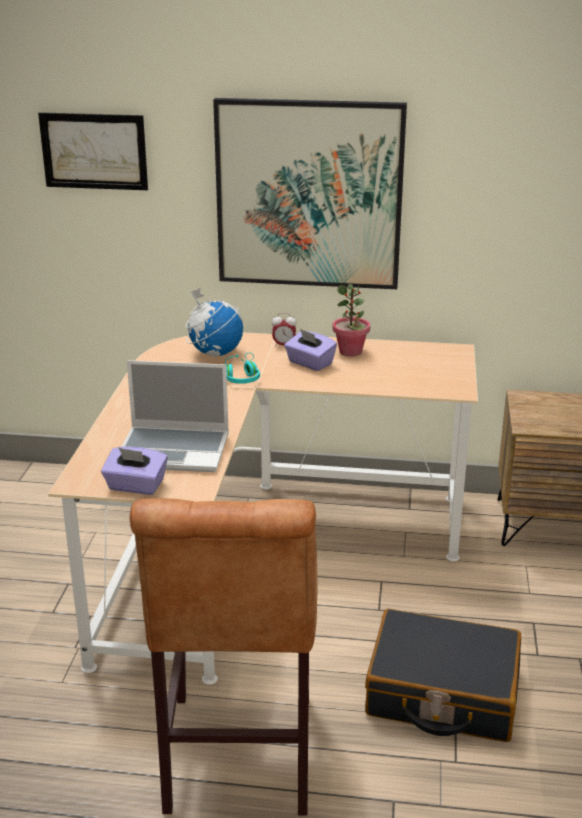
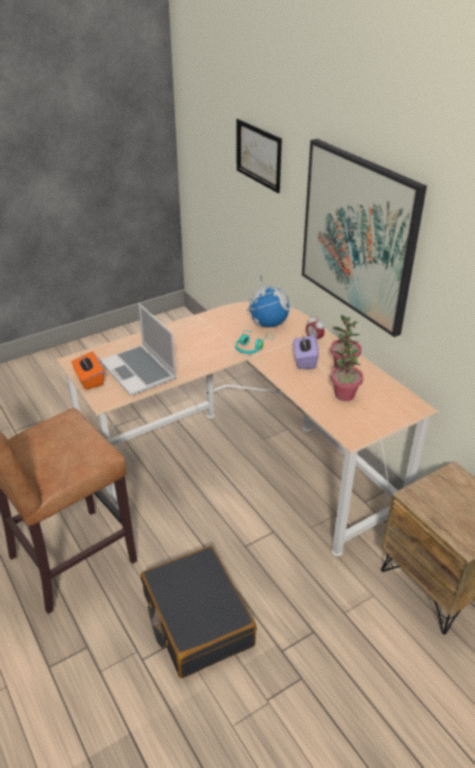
camera: 50 degrees right, 10 degrees up
(135, 486) = (89, 380): purple tissue box -> orange tissue box
(393, 369) = (344, 395): none -> potted plant

